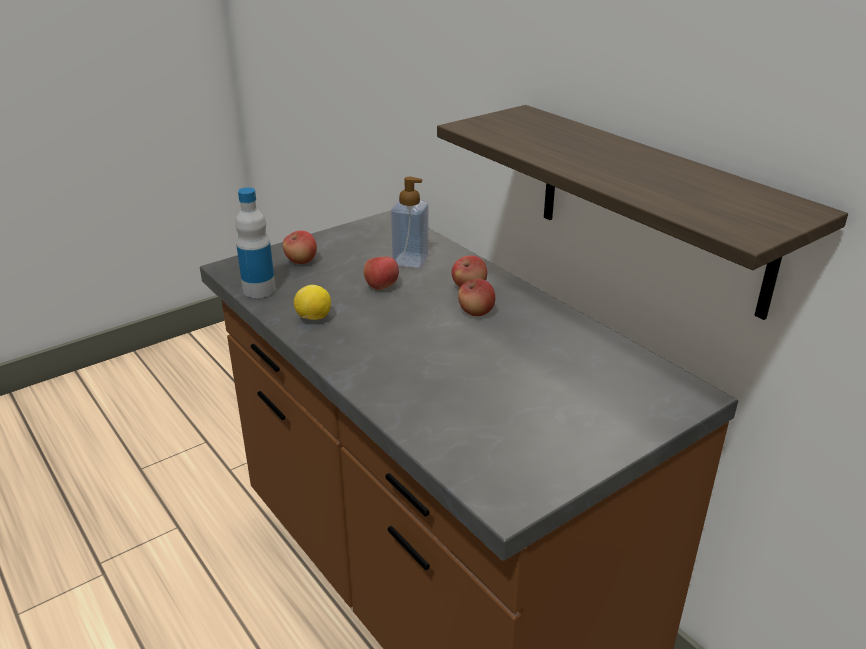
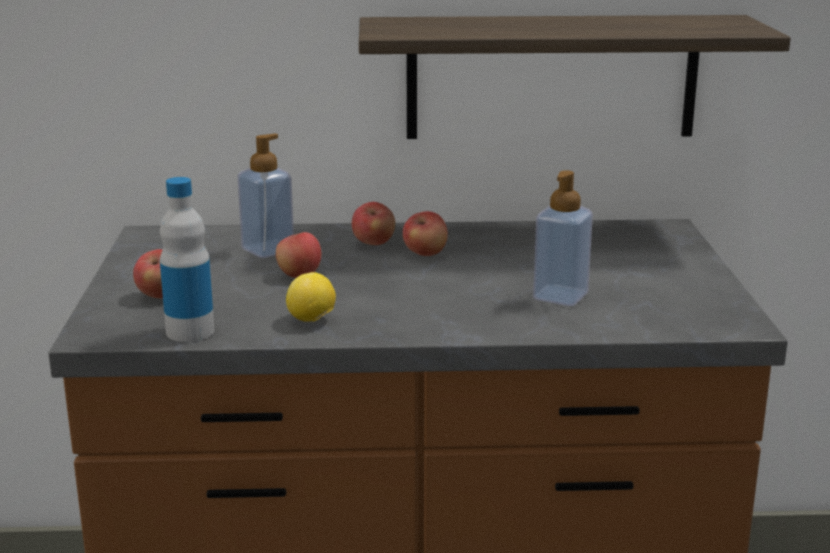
camera: 55 degrees left, 10 degrees down
(462, 394) = (560, 296): none -> soap dispenser

